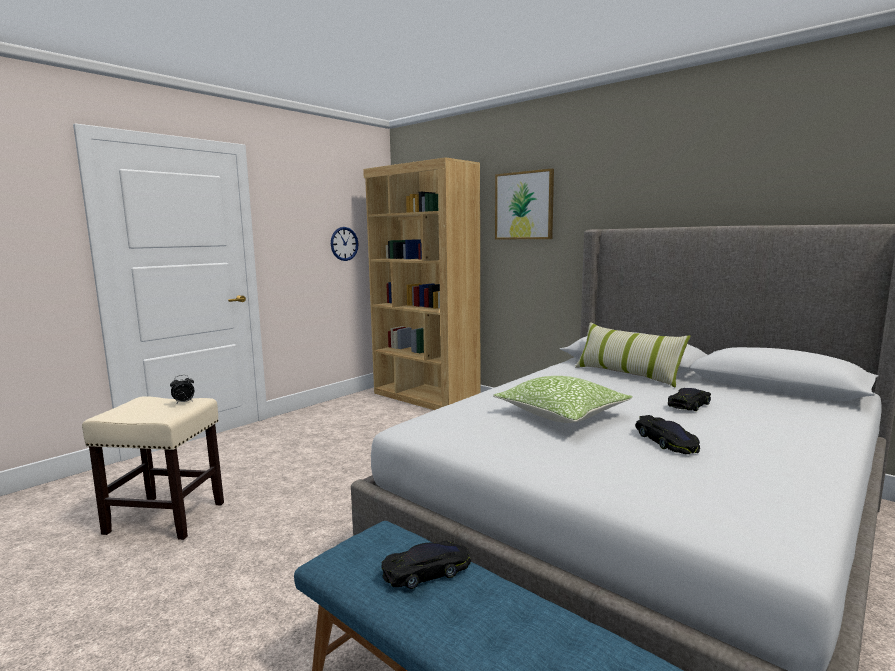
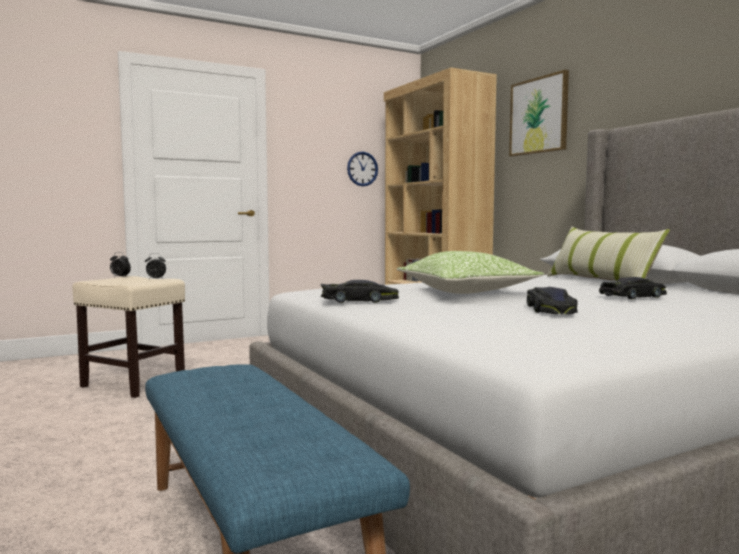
camera: 20 degrees right, 5 degrees down
(133, 402) = (120, 277): none -> alarm clock
(427, 571) = (241, 386): black toy car -> black toy car (359, 300)

